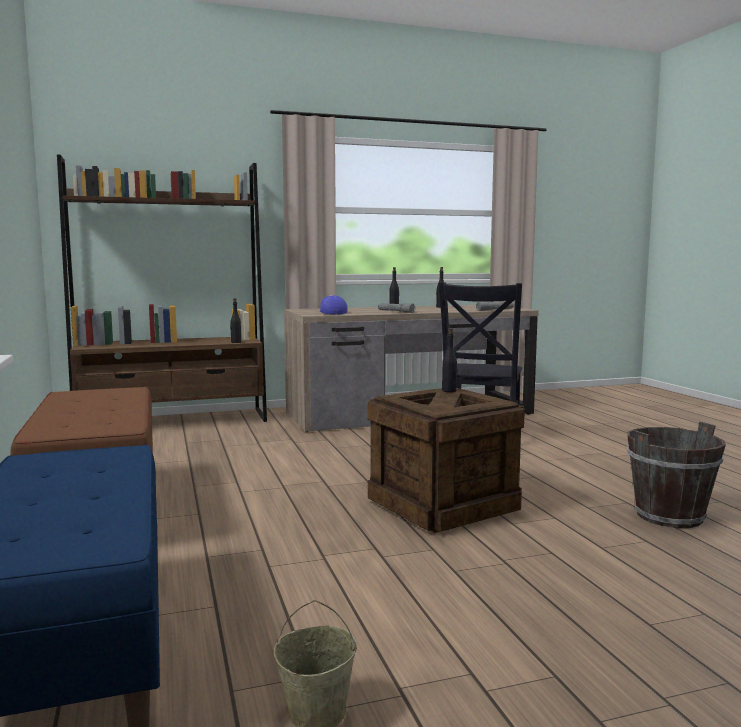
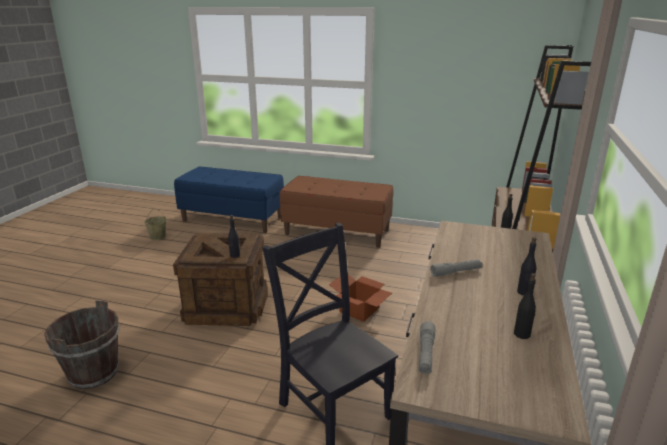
camera: 125 degrees right, 15 degrees up
(332, 313) = (469, 239): cap -> none
(337, 453) = (360, 310): none -> cardboard box

